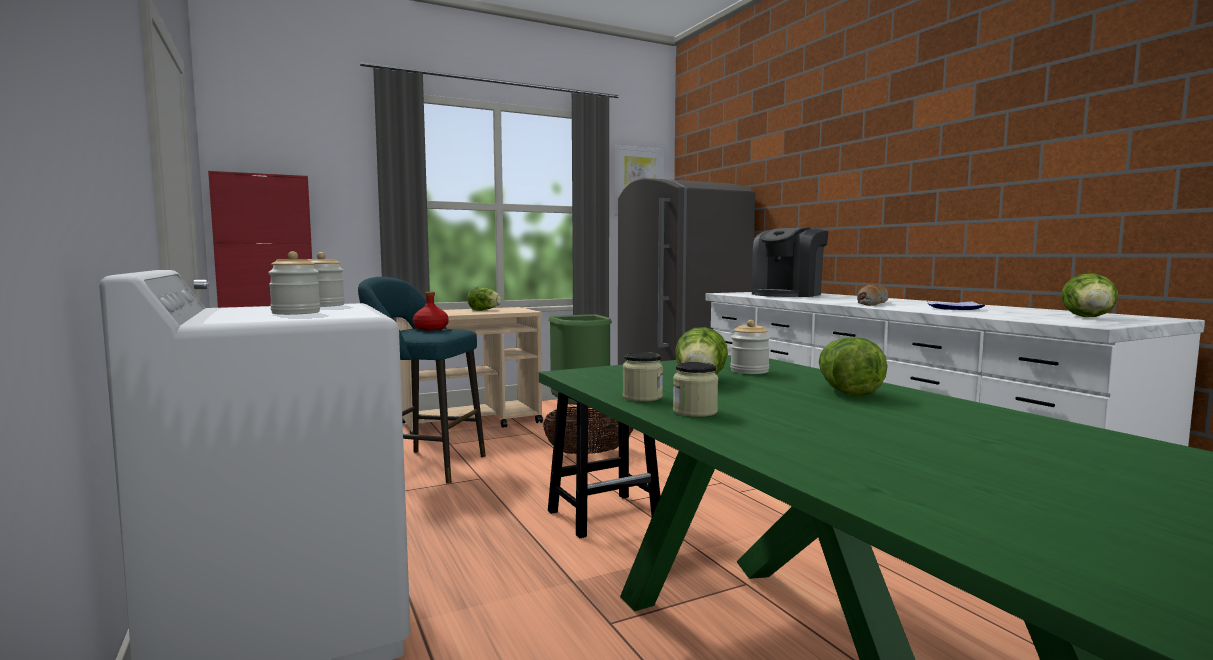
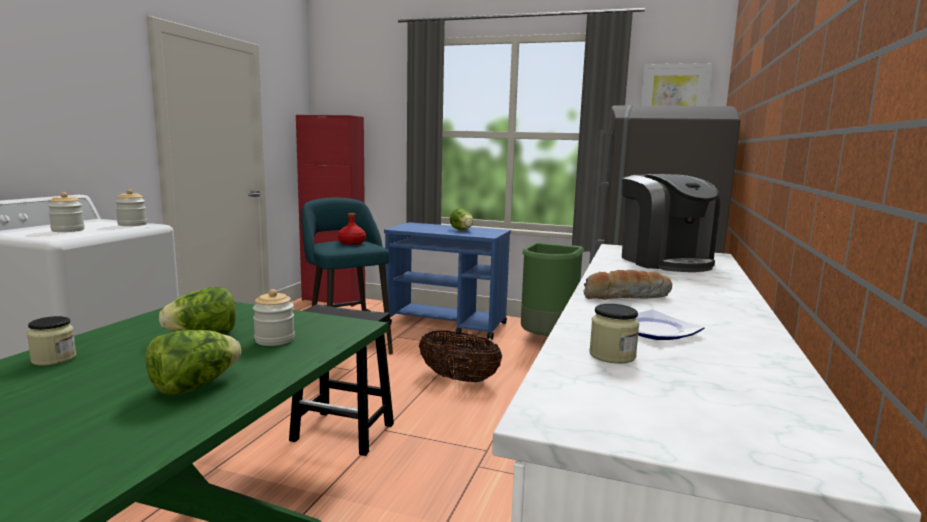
camera: 45 degrees right, 5 degrees up
(472, 423) = (447, 324): beige cart -> blue cart
(642, 397) = (107, 336): jar -> jar (612, 355)
(788, 294) = (664, 261): coffee machine -> coffee machine turned 105 degrees counterclockwise
(1089, 318) = (683, 409): lettuce -> none

